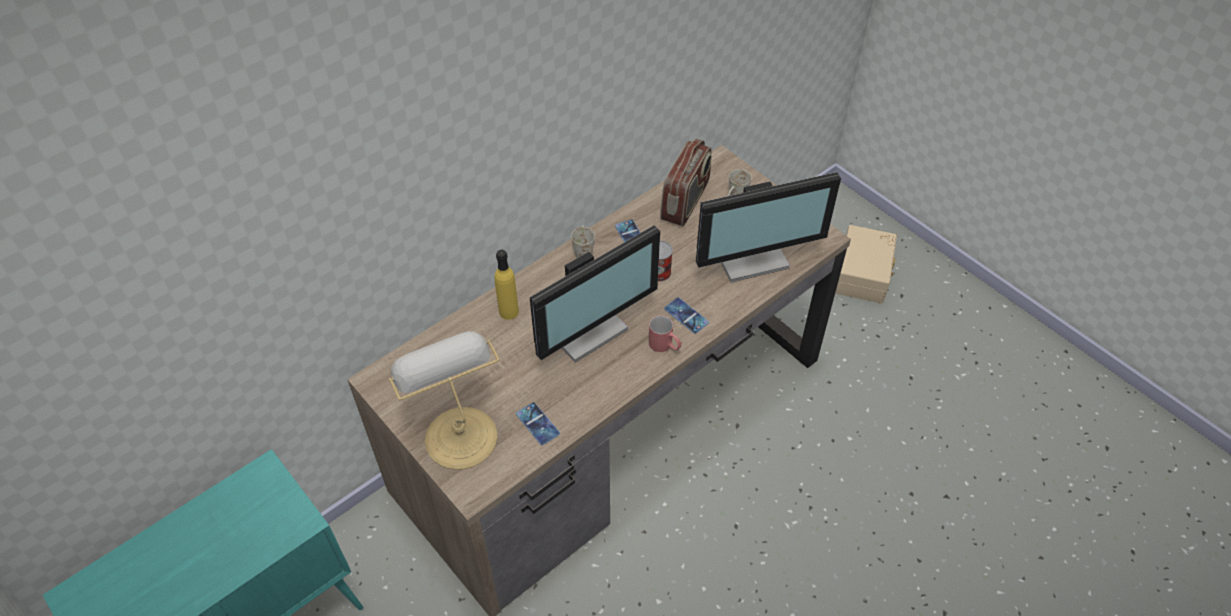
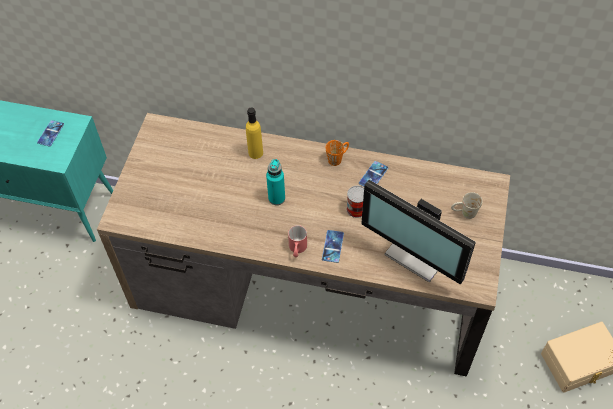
camera: 55 degrees right, 5 degrees up
(459, 434) = (149, 187): table lamp -> none
(537, 424) = (185, 220): phone -> phone (50, 133)
(583, 250) = (338, 158): white mug -> orange mug
(585, 327) = (276, 198): monitor -> turquoise bottle
(685, 201) = (433, 186): radio -> none

